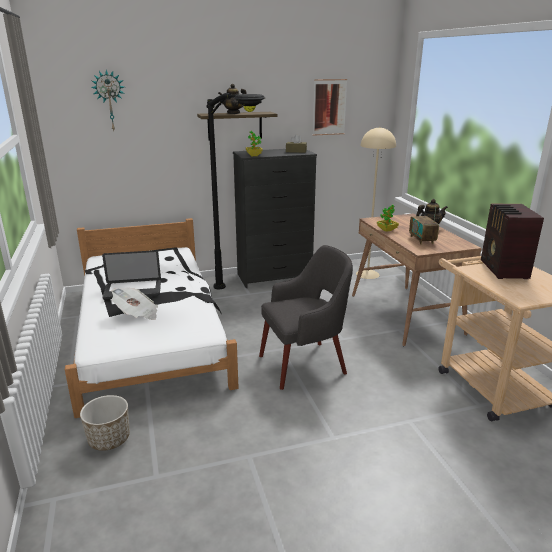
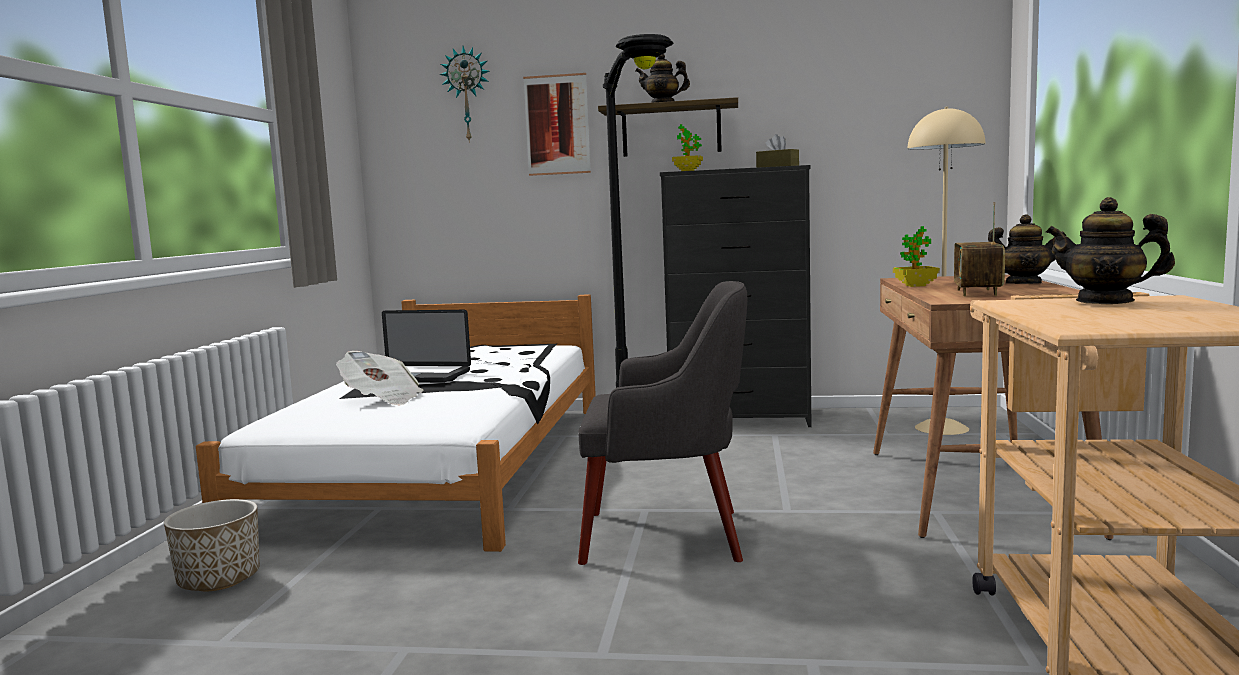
camera: 25 degrees right, 15 degrees down
(329, 107) = (857, 91): picture -> picture (557, 125)
(503, 270) = (1105, 301): radio -> teapot

